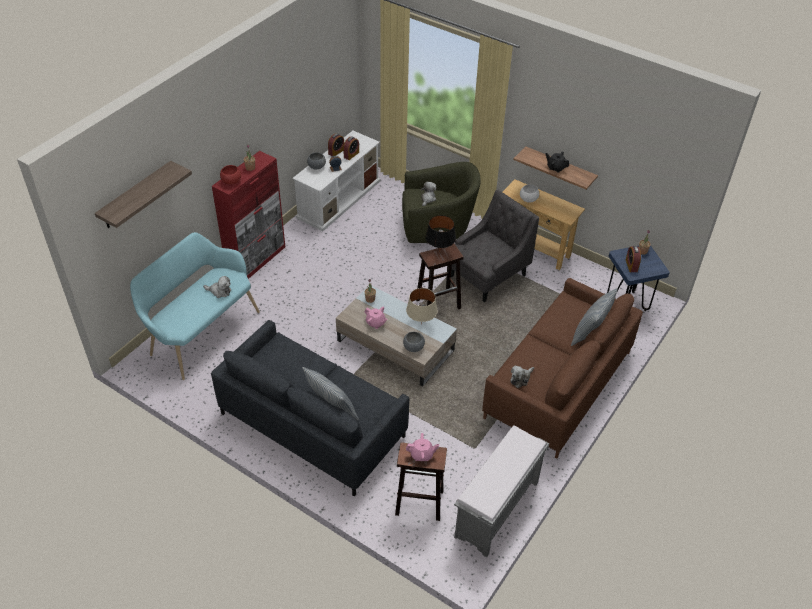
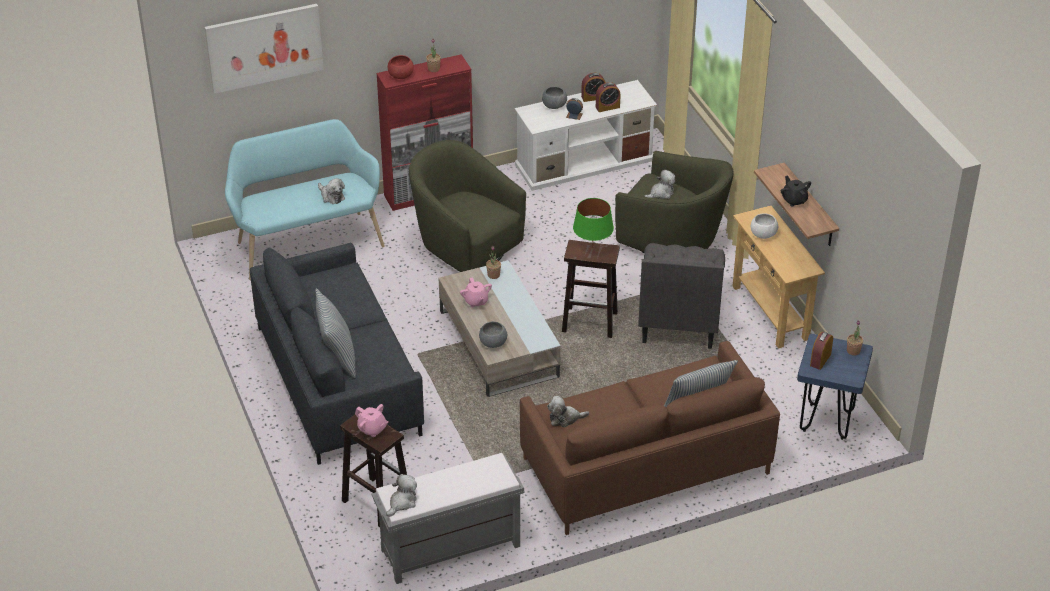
camera: 35 degrees right, 5 degrees down
(136, 195) = (264, 47): shelf -> picture
(312, 286) = (465, 244): none -> green armchair
(421, 324) = (525, 324): beige table lamp -> none
(439, 252) = (592, 248): black table lamp -> green table lamp
(486, 499) = (402, 502): none -> plush toy
(487, 276) = (679, 318): grey armchair -> grey armchair turned 105 degrees clockwise

